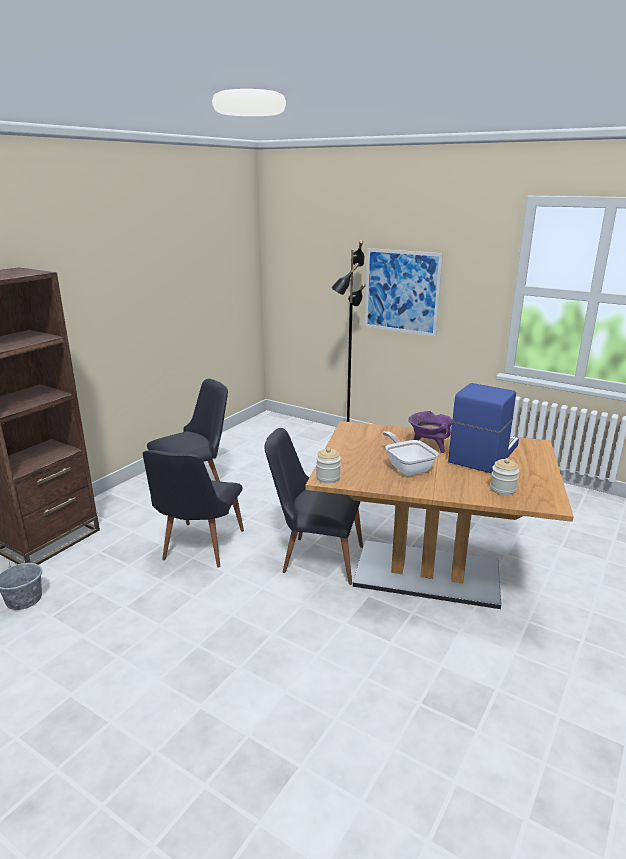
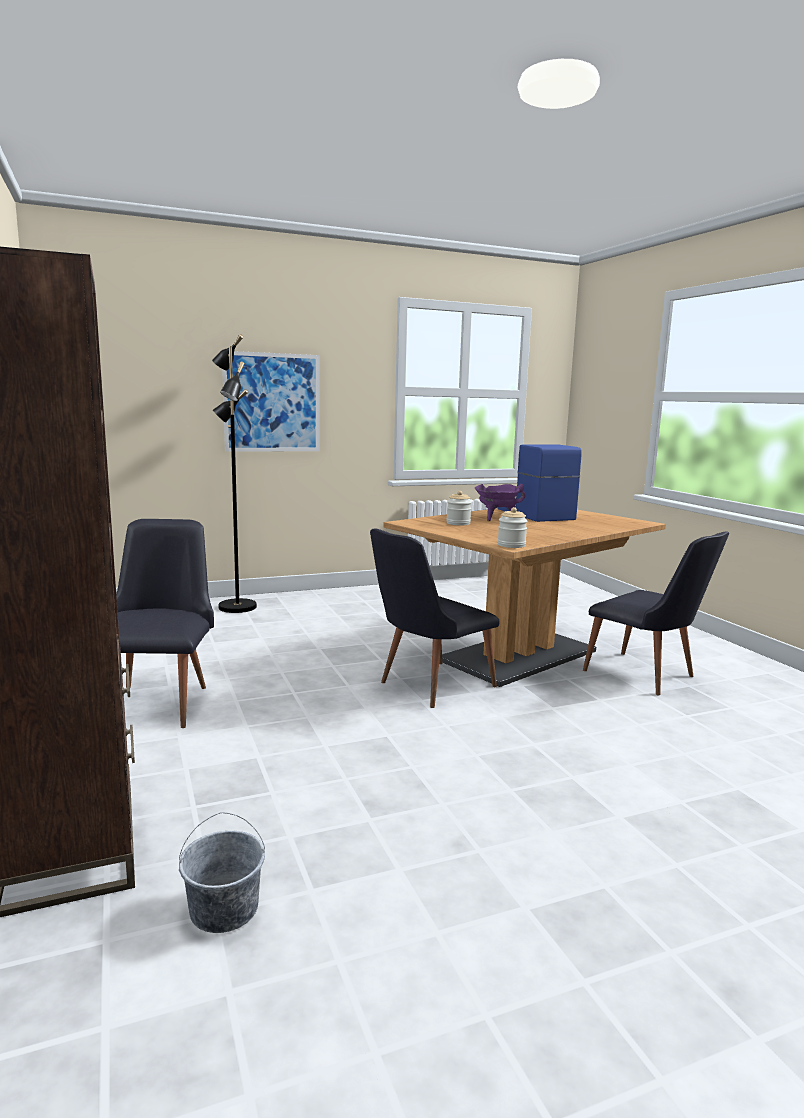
camera: 55 degrees left, 10 degrees down
(198, 549) = (312, 737): black chair -> black chair (647, 677)
(407, 467) = (528, 529): frying pan -> none
(502, 489) = (605, 523): jar -> jar (458, 523)

